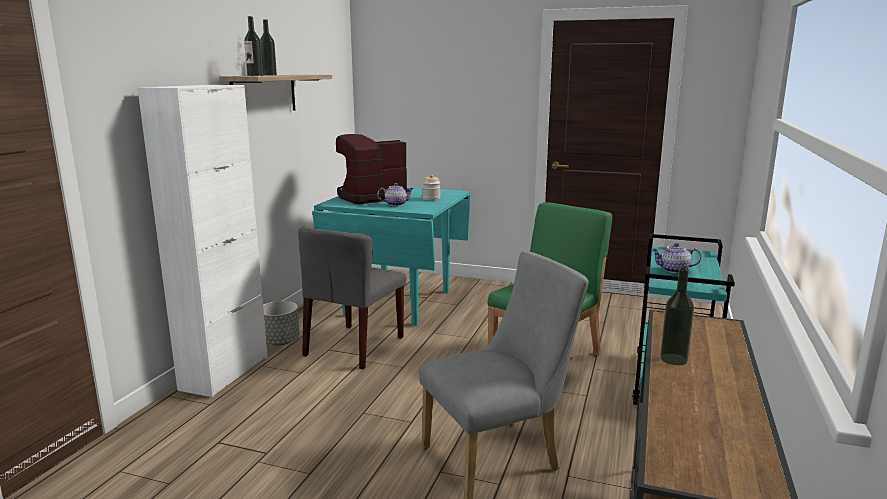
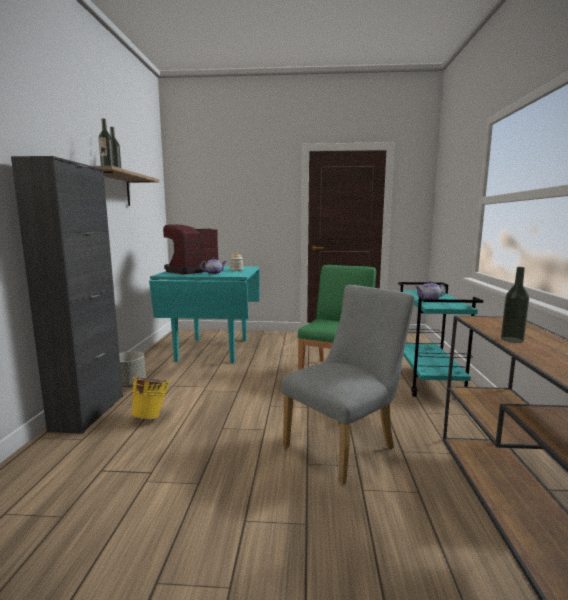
camera: 15 degrees left, 5 degrees down
(225, 373) = (88, 412): white cabinet -> black cabinet
(290, 387) = (152, 416): none -> yellow bucket
(354, 346) = (193, 381): grey chair -> none

